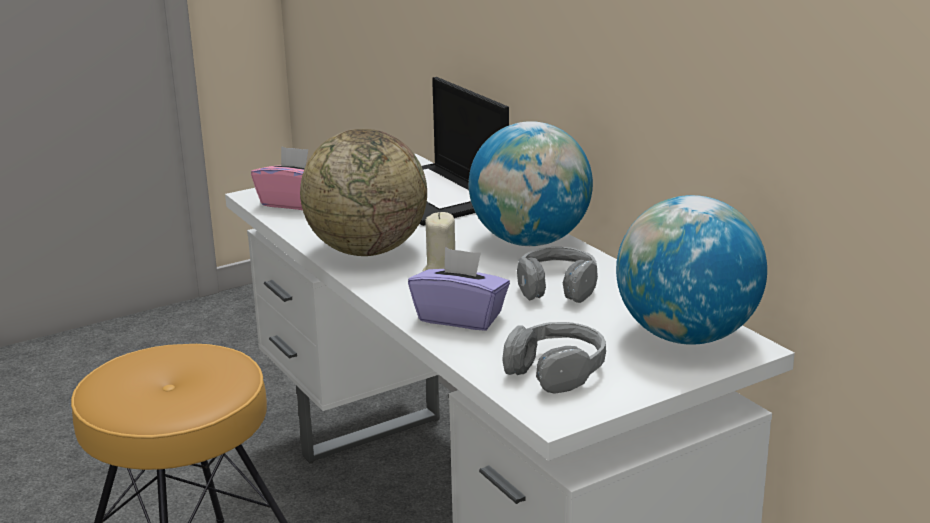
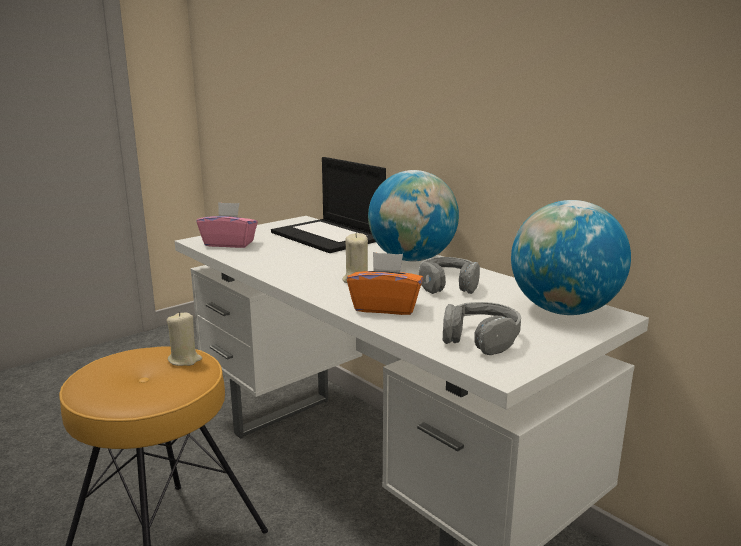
camera: 10 degrees left, 5 degrees down
(219, 365) = (185, 360): none -> beige candle
(366, 250) = (294, 269): globe -> none
(460, 317) = (385, 307): purple tissue box -> orange tissue box

